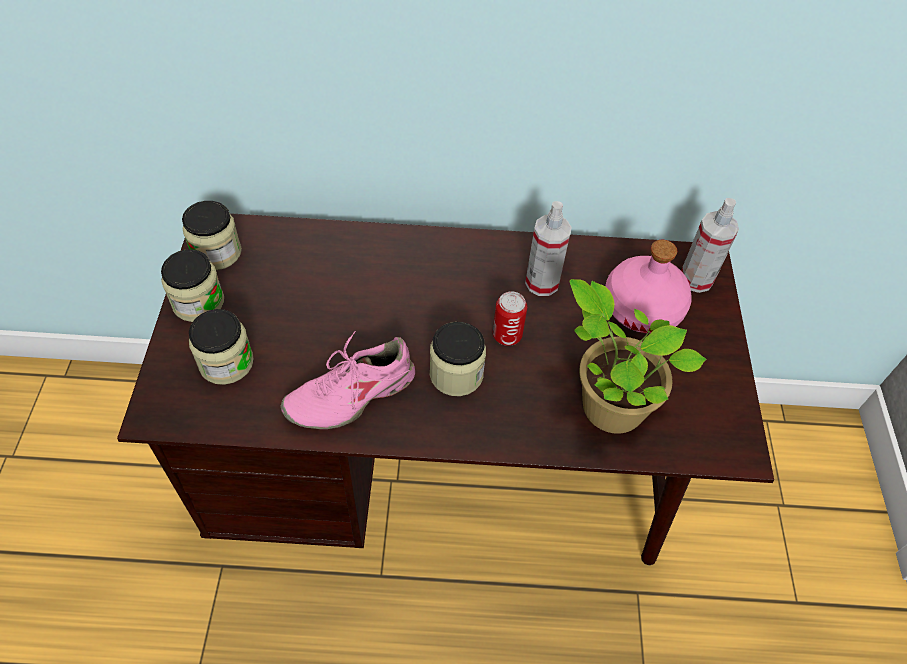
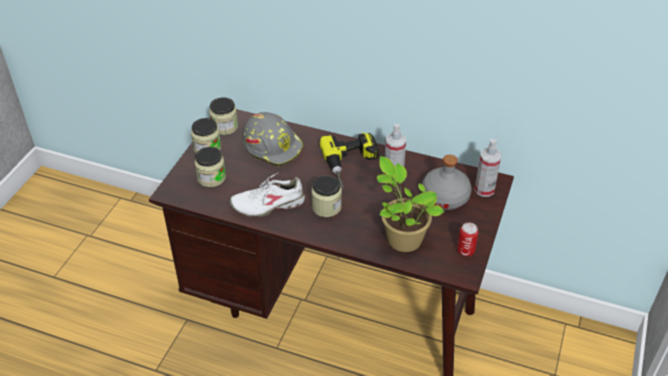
camera: 20 degrees right, 10 degrees down
(318, 272) = (273, 146): none -> grey hard hat
(352, 394) = (268, 204): pink shoe -> white shoe
(468, 280) = (352, 165): none -> power drill
(507, 335) = (362, 195): can -> can (465, 250)
(642, 307) = (445, 197): pink bottle -> grey bottle

